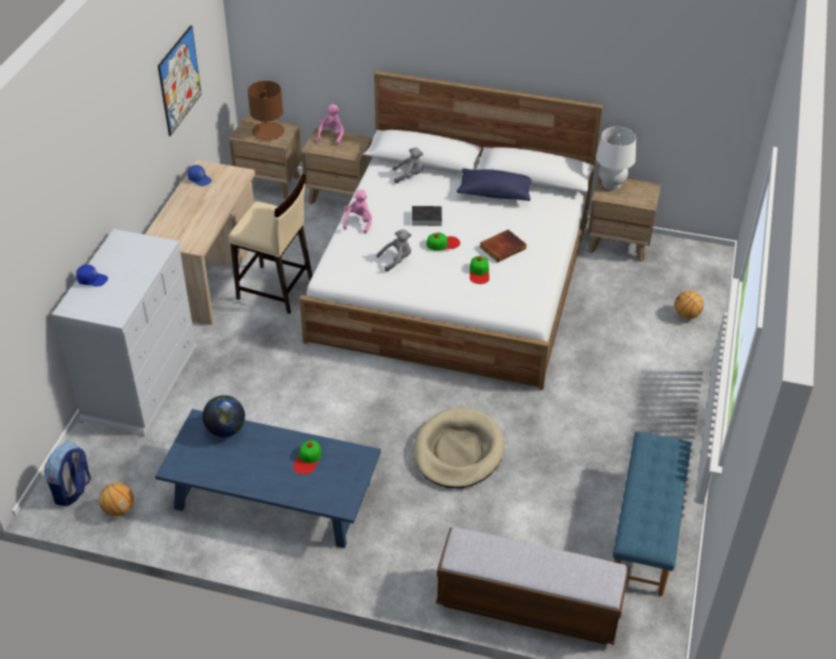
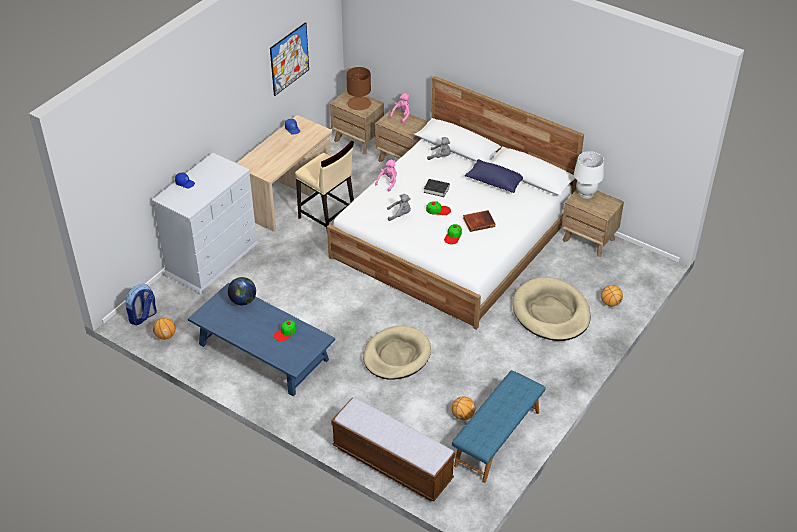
camera: 20 degrees right, 0 degrees up
(585, 510) = (462, 416): none -> basketball
(623, 344) = (551, 312): none -> beige dog bed

